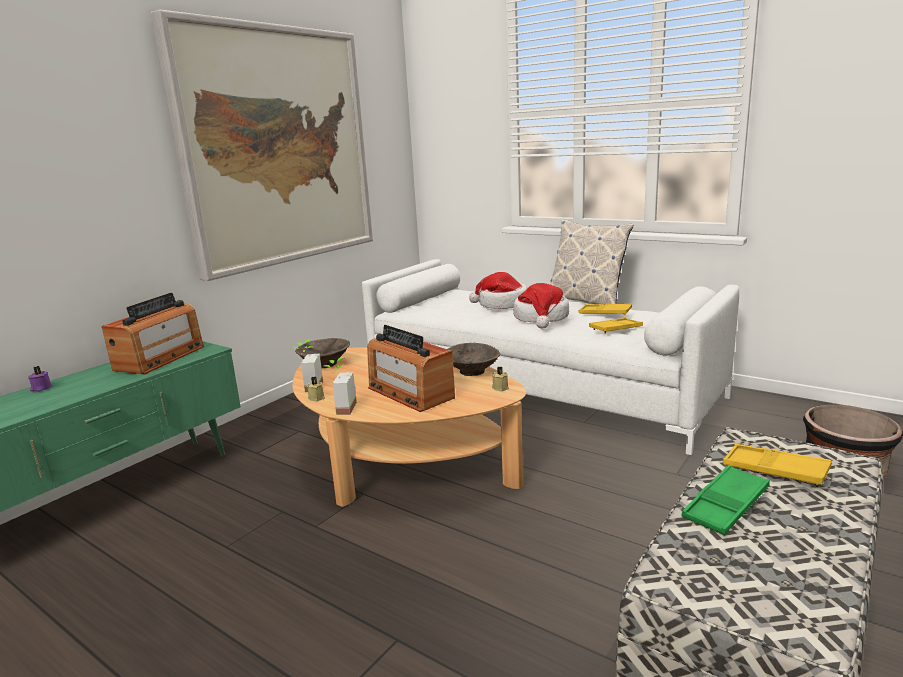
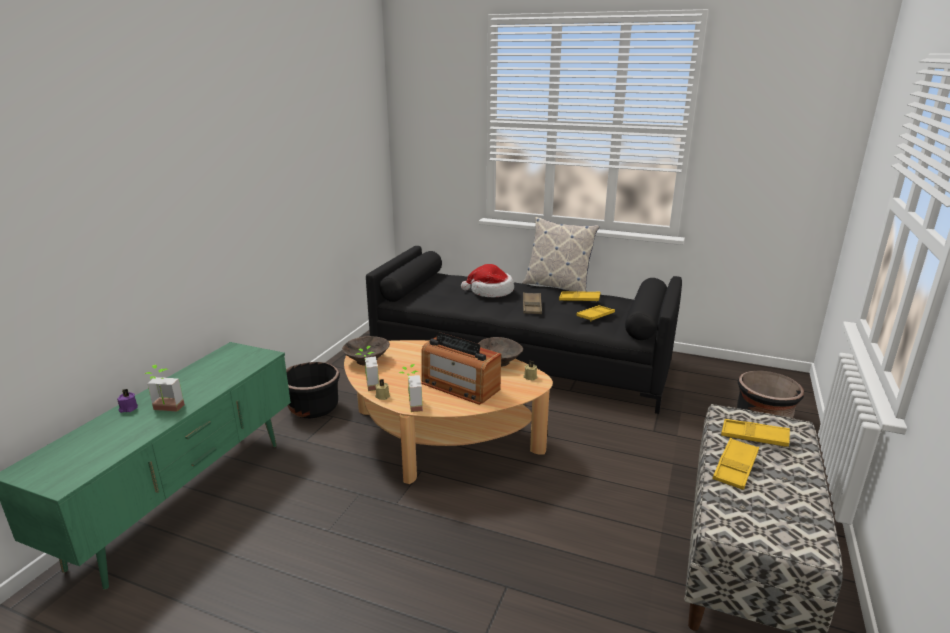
camera: 15 degrees left, 5 degrees up
(73, 391) = (166, 410): none -> potted plant
(160, 358) = (223, 367): radio -> none
(278, 147) = (293, 156): picture -> none
(284, 422) = (313, 408): none -> black planter
(536, 387) = (520, 359): white sofa -> black sofa
(541, 318) = (532, 306): hat -> brown tray
(726, 506) = (735, 467): green tray -> yellow tray

